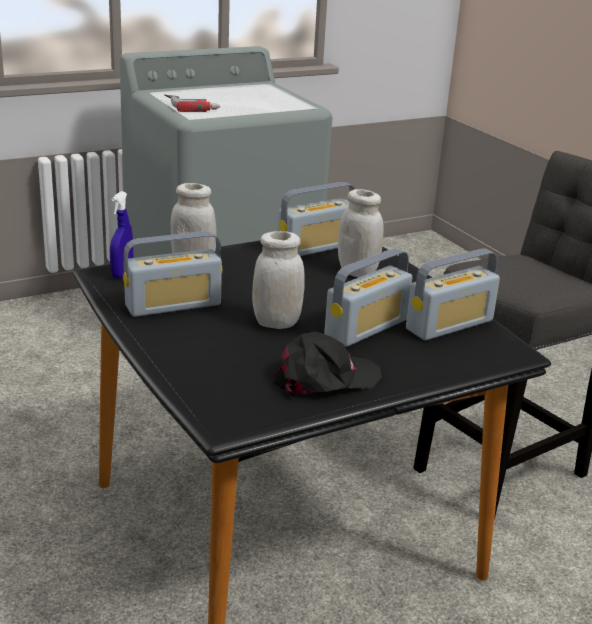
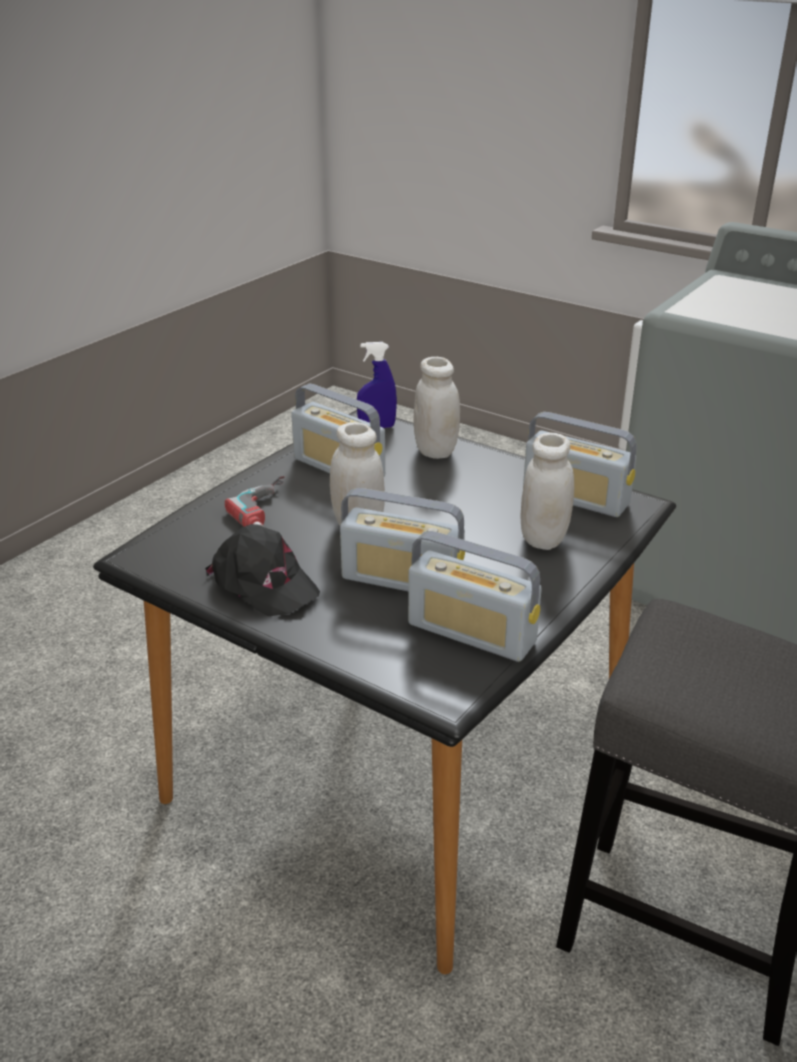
camera: 65 degrees right, 5 degrees up
(191, 106) = (712, 300): power drill -> power drill (271, 511)

